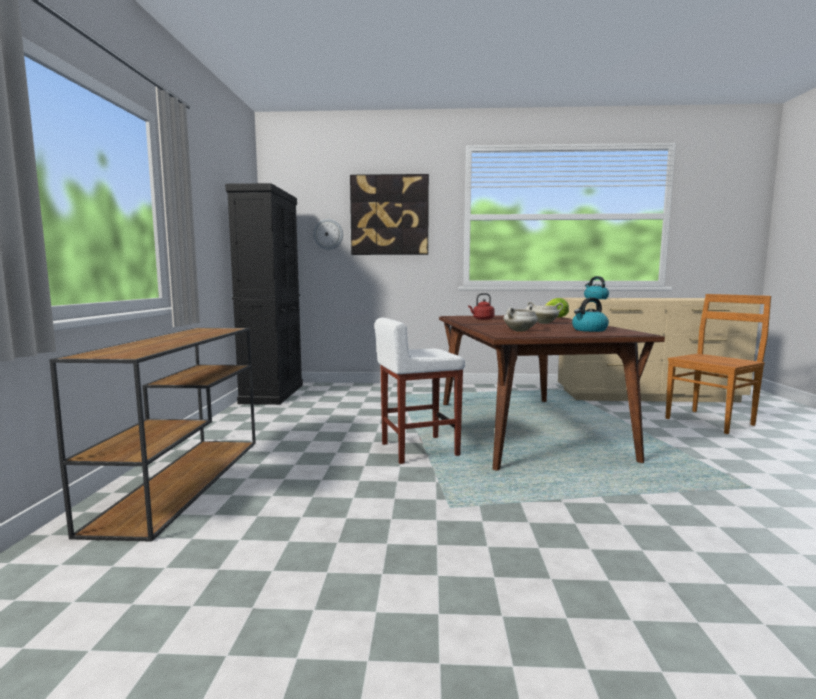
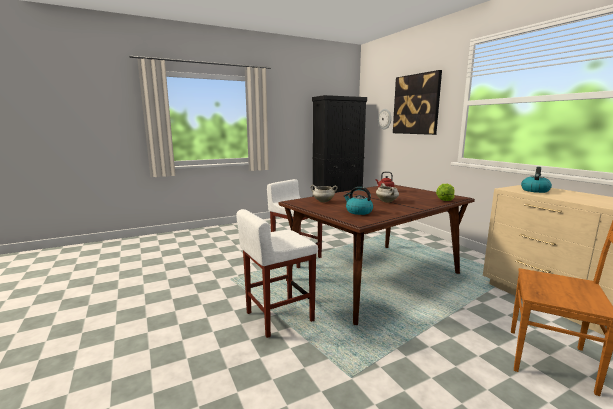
camera: 60 degrees right, 5 degrees up
(183, 479) = (221, 232): brown console table -> none
(610, 496) = (278, 317): none -> white stool

